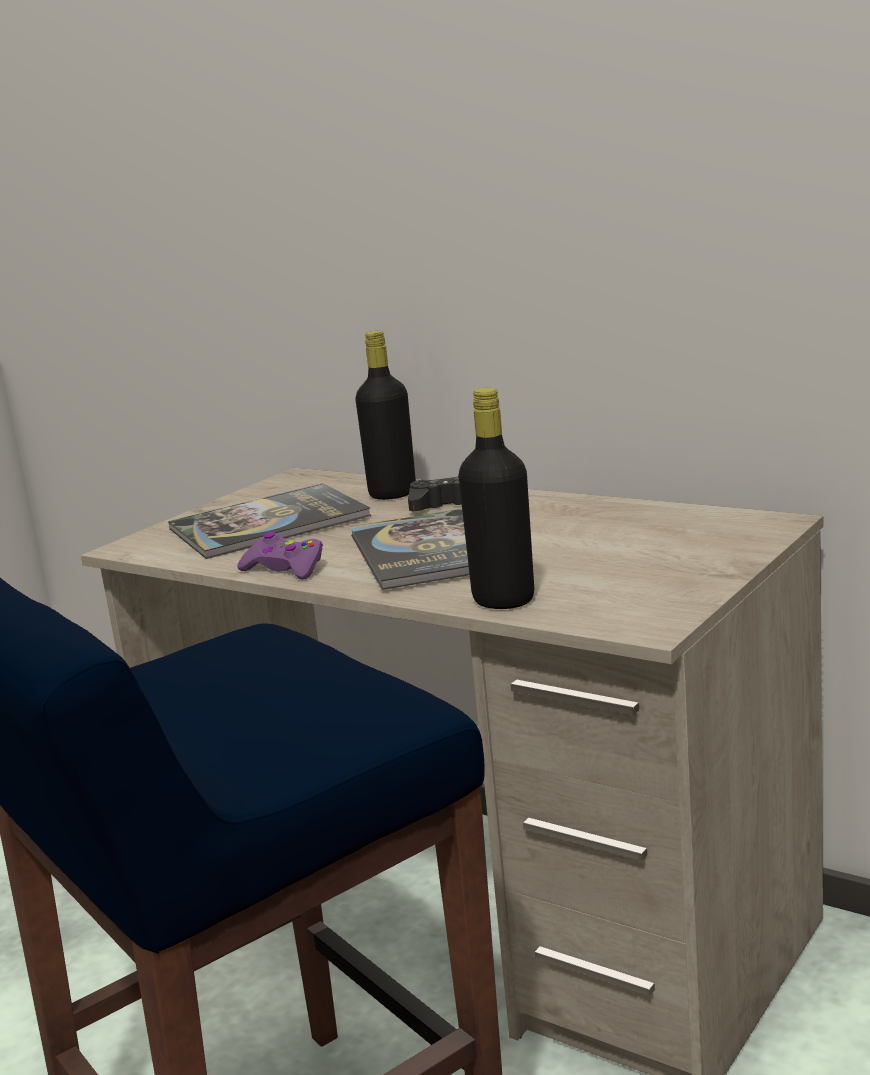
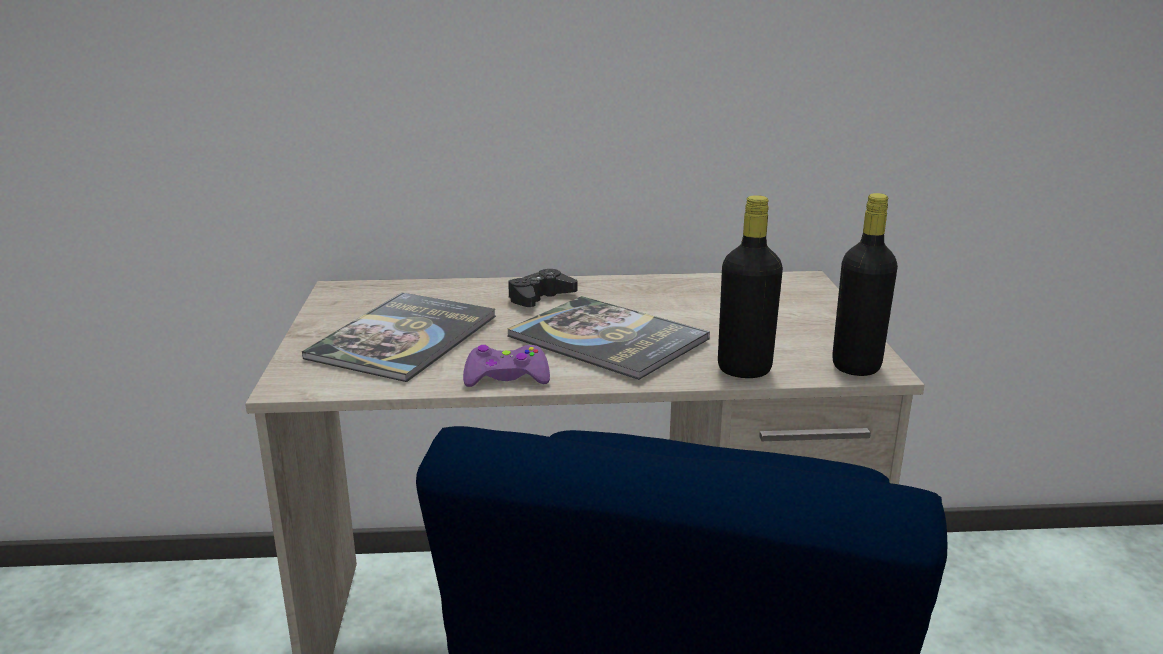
camera: 40 degrees left, 5 degrees up
(392, 494) = (471, 294): black bottle -> black bottle (856, 366)

